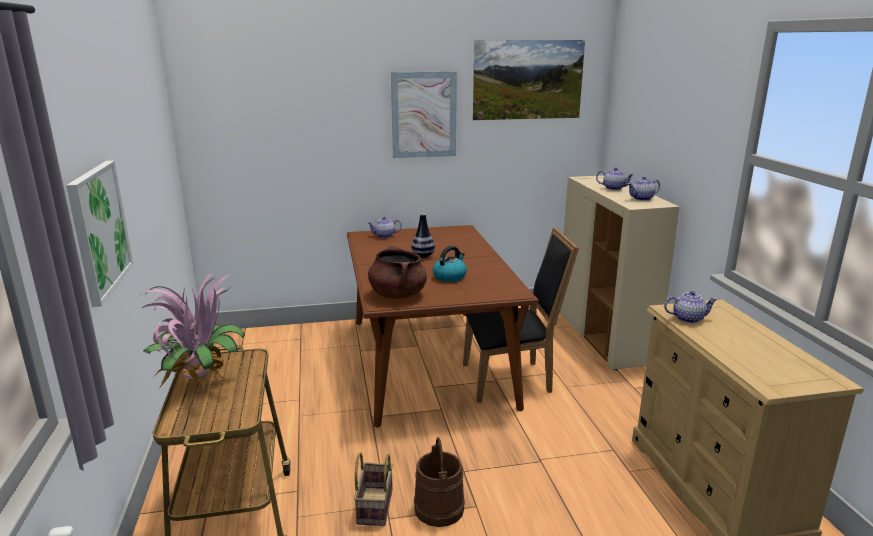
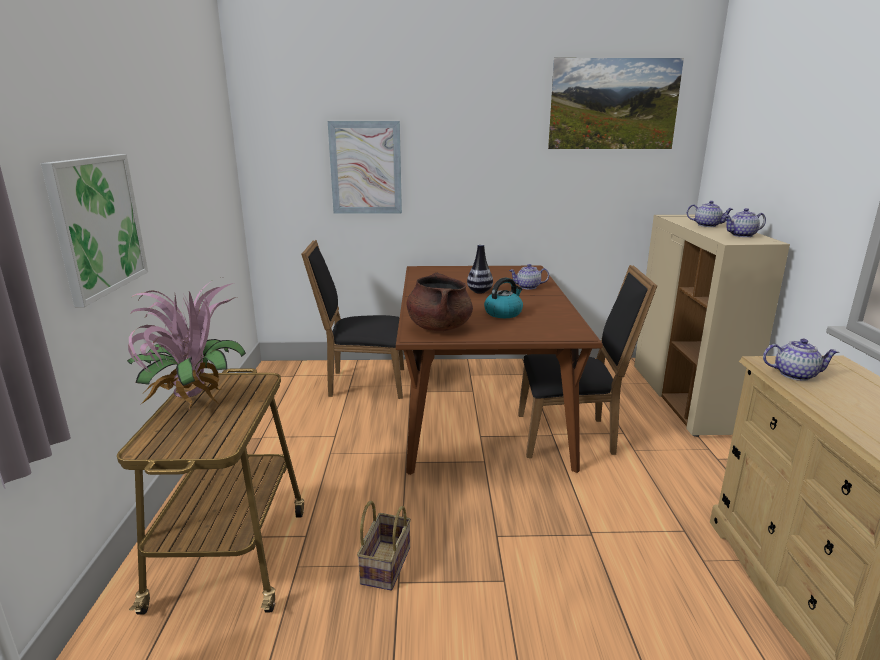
camera: 10 degrees right, 0 degrees up
(312, 346) = (362, 383): none -> black chair
(384, 236) = (444, 271): teapot -> teapot (528, 287)
(424, 115) = (494, 142): picture -> picture (366, 168)
(439, 508) = (460, 577): brown bucket -> none

